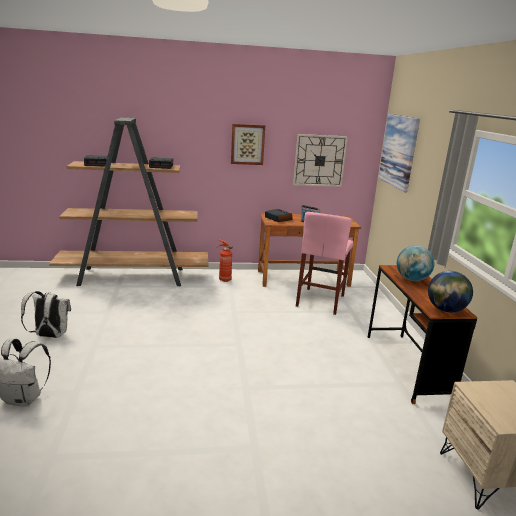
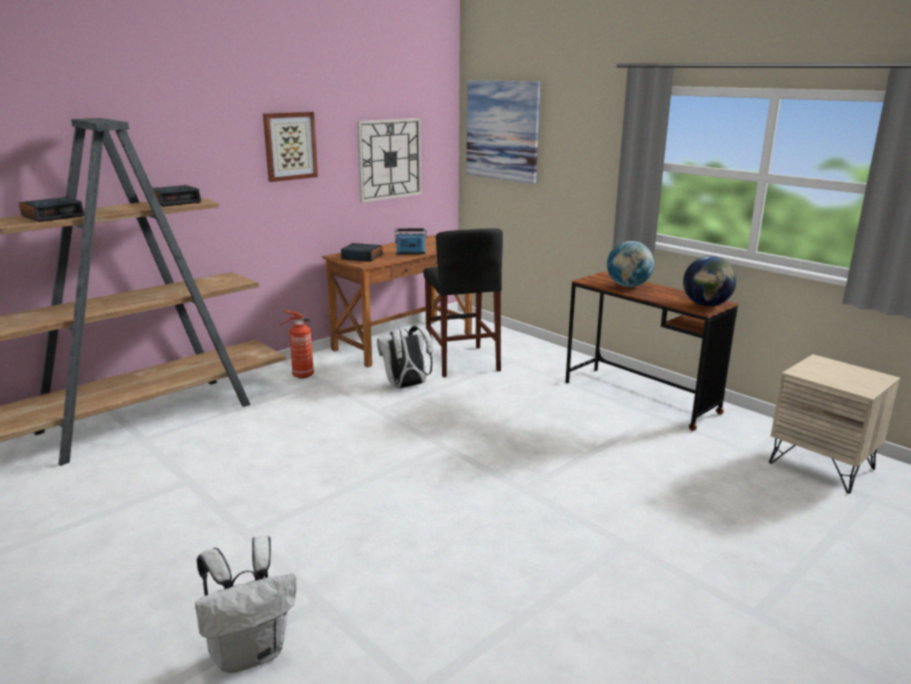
camera: 35 degrees left, 0 degrees up
(50, 336) = (141, 553): white backpack -> white backpack (406, 386)
(320, 301) = (462, 361): pink stool -> black stool

